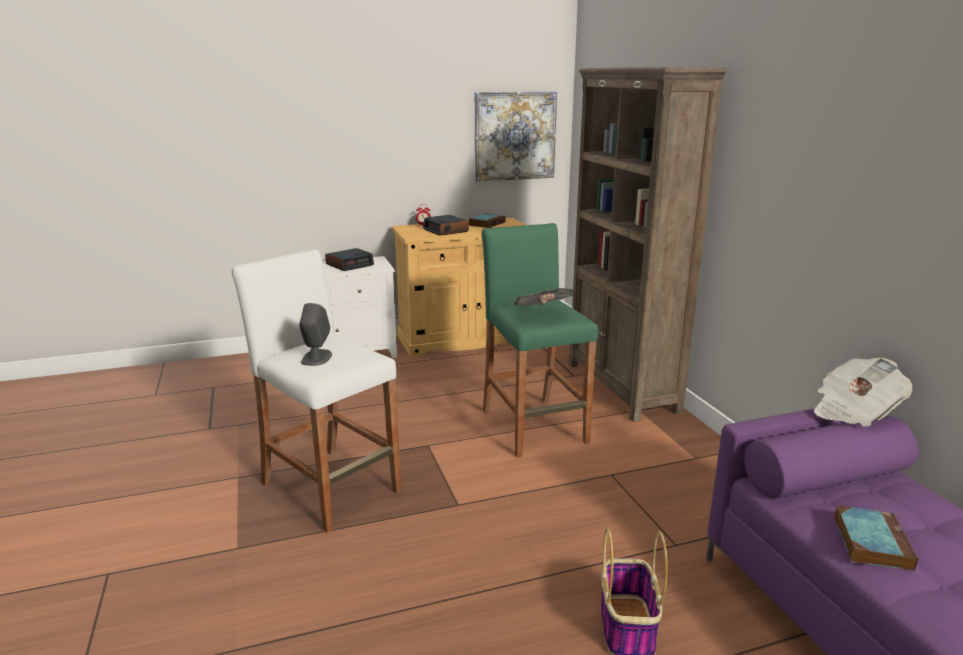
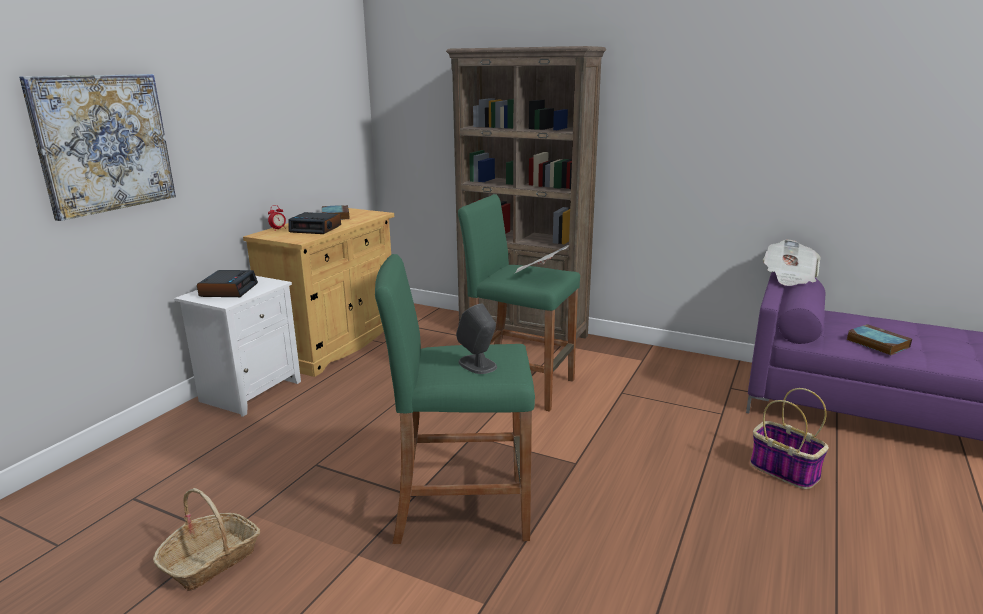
camera: 45 degrees left, 0 degrees up
(185, 437) = (211, 560): none -> basket
(330, 487) = (462, 509): white stool -> green stool
(514, 136) = (332, 121): picture -> picture (104, 143)

